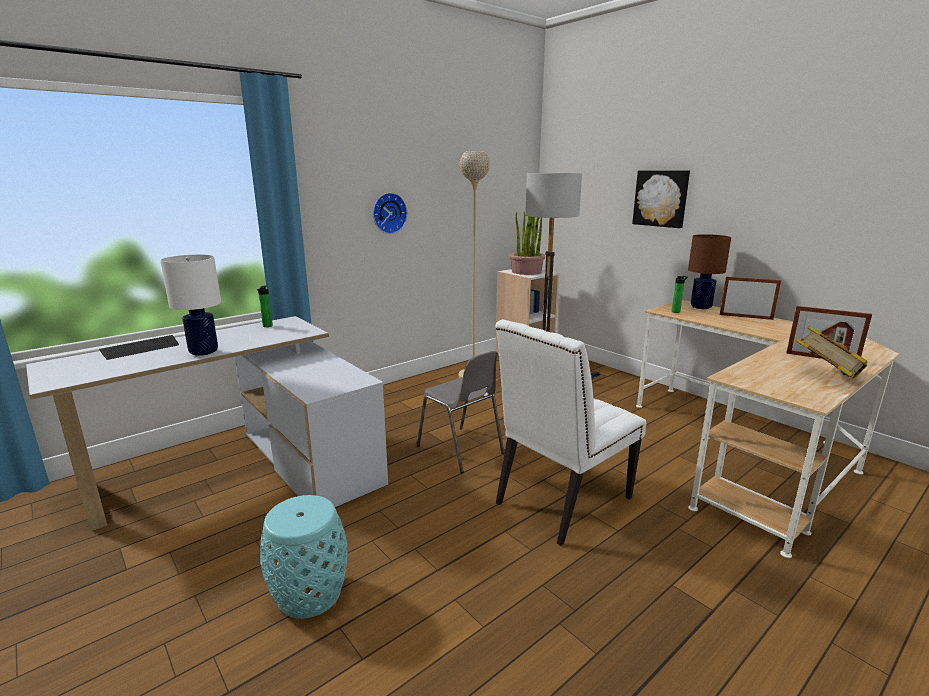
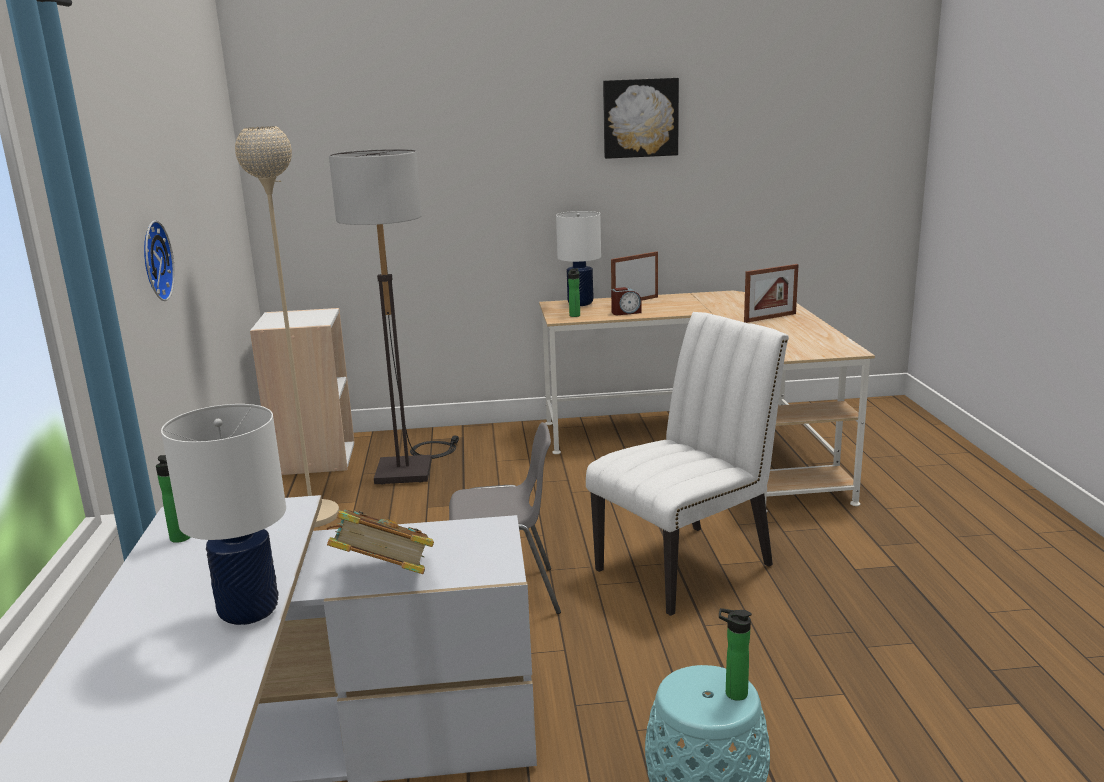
camera: 55 degrees left, 0 degrees up
(141, 349) = (89, 687): keyboard -> none
(304, 523) = (732, 693): none -> bottle
(526, 272) = (295, 319): potted plant -> none
(563, 500) = (684, 569): white chair -> white chair turned 120 degrees counterclockwise
(661, 198) = (478, 173): picture -> picture (640, 118)
(701, 308) = (581, 305): brown table lamp -> white table lamp
(715, 320) = (626, 312): none -> alarm clock
(825, 376) = (809, 331): book -> book (383, 577)

